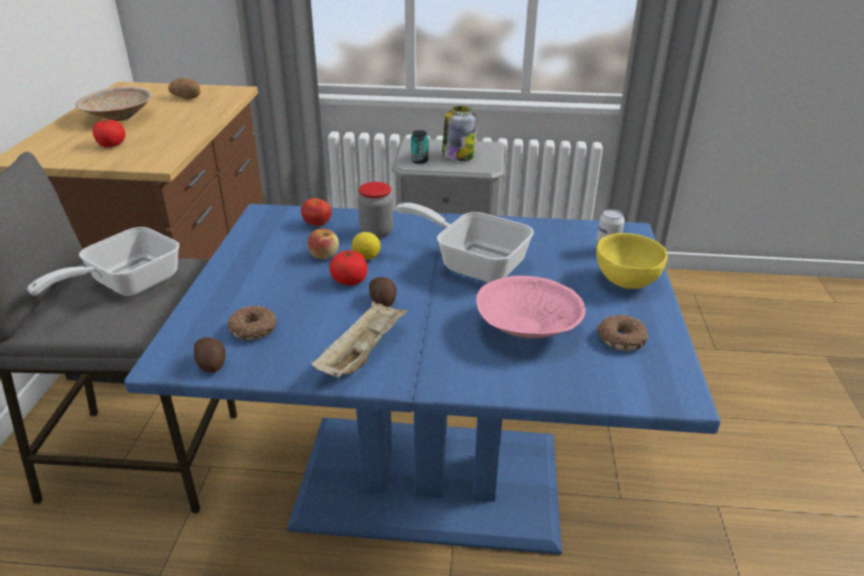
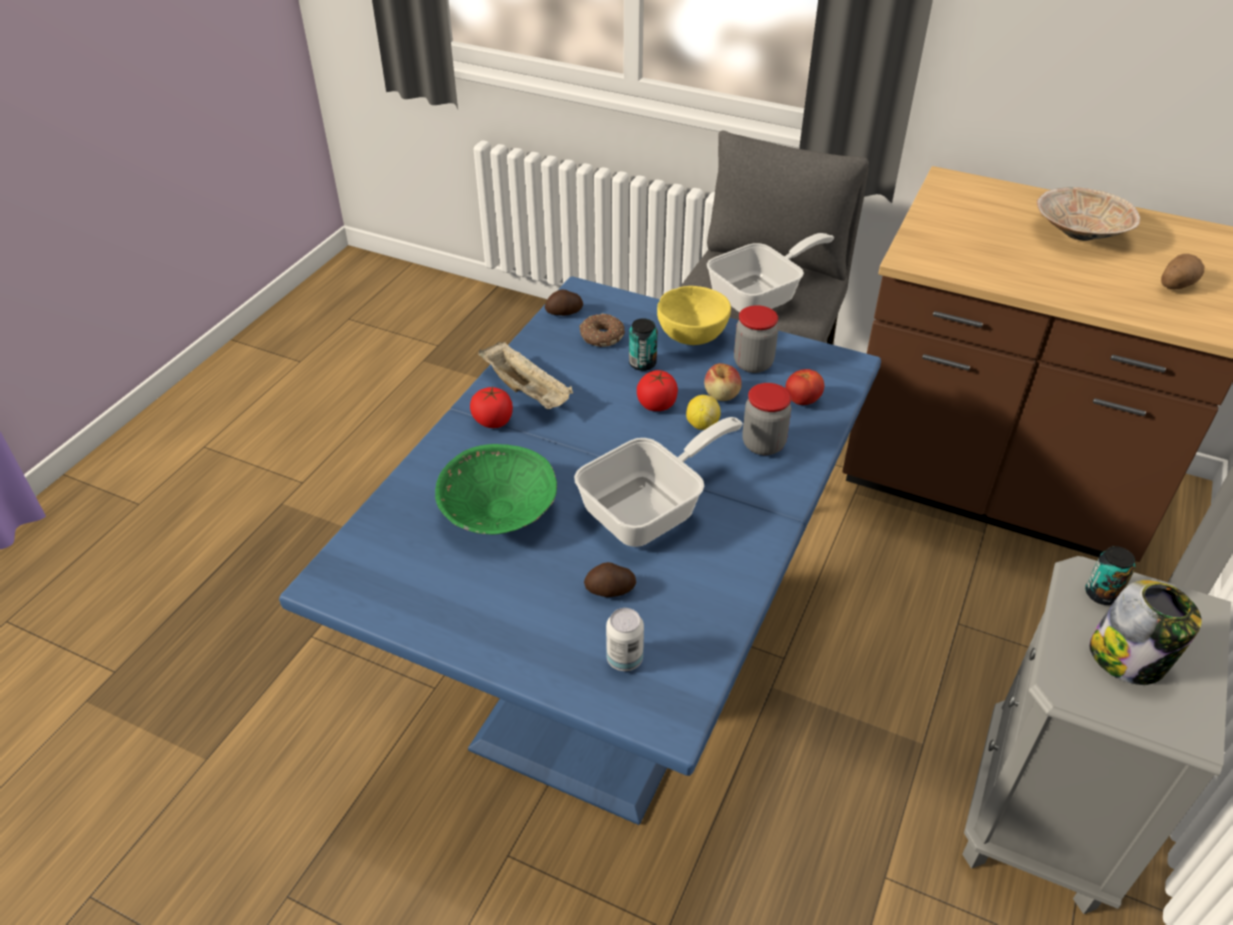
camera: 110 degrees right, 10 degrees up
(112, 145) = (977, 230): tomato -> tomato (493, 421)
(126, 285) = (762, 296): frying pan -> frying pan turned 90 degrees clockwise
(275, 247) = (753, 363): none -> jar
(292, 298) = (642, 363): none -> can
(383, 300) = (607, 420): potato -> potato (610, 590)
(528, 328) = (498, 512): pink bowl -> green bowl
(620, 339) = (435, 578): donut -> none
(625, 281) = (539, 640): yellow bowl -> yellow bowl (691, 336)

